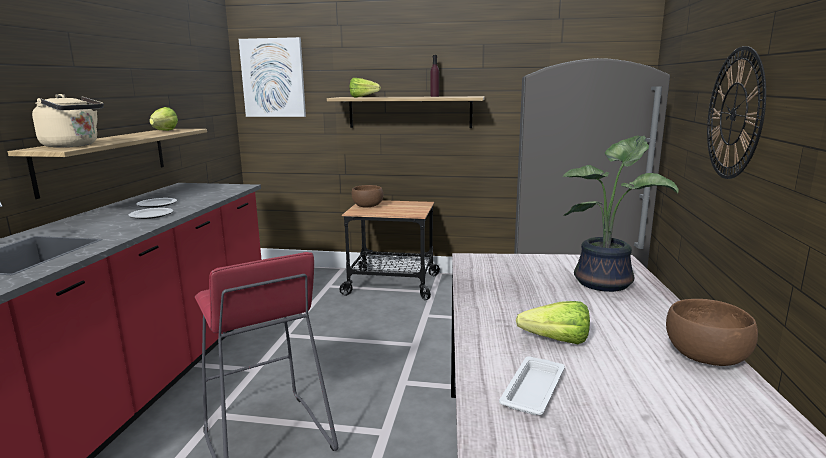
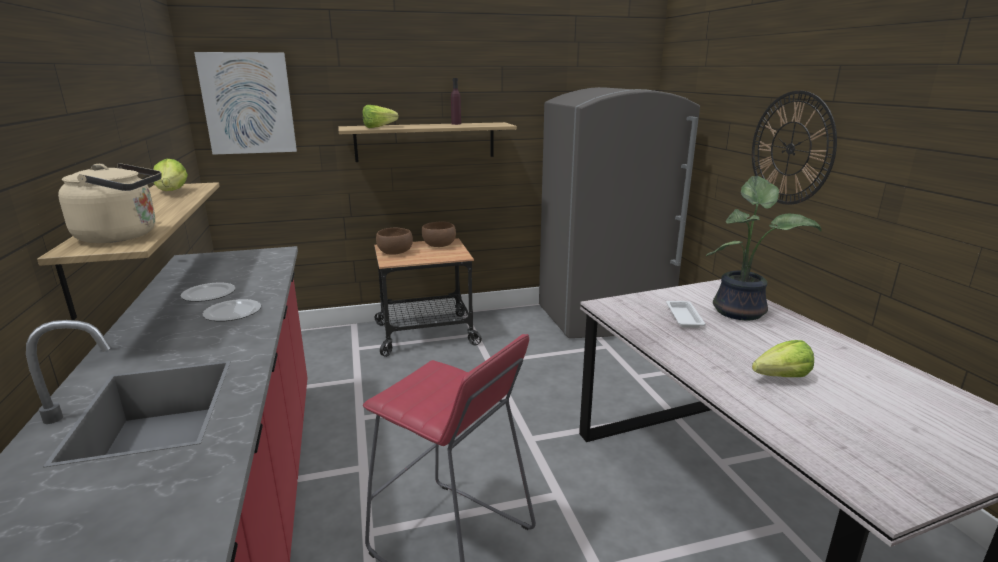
camera: 25 degrees left, 5 degrees up
(533, 389) = (824, 428): white tray -> white tray (683, 317)
(706, 357) = (885, 367): brown bowl -> brown bowl (439, 245)

